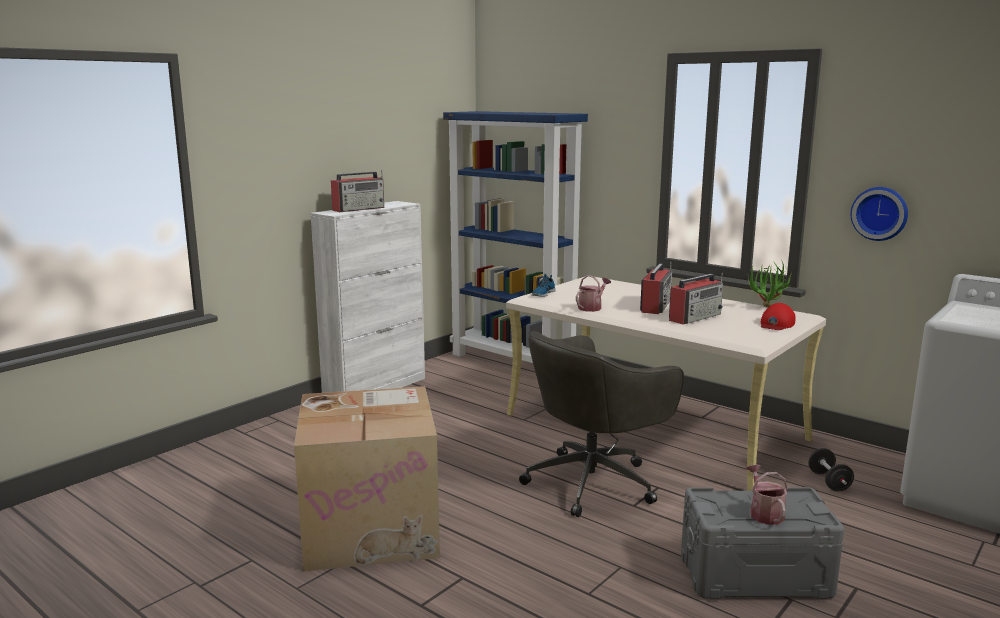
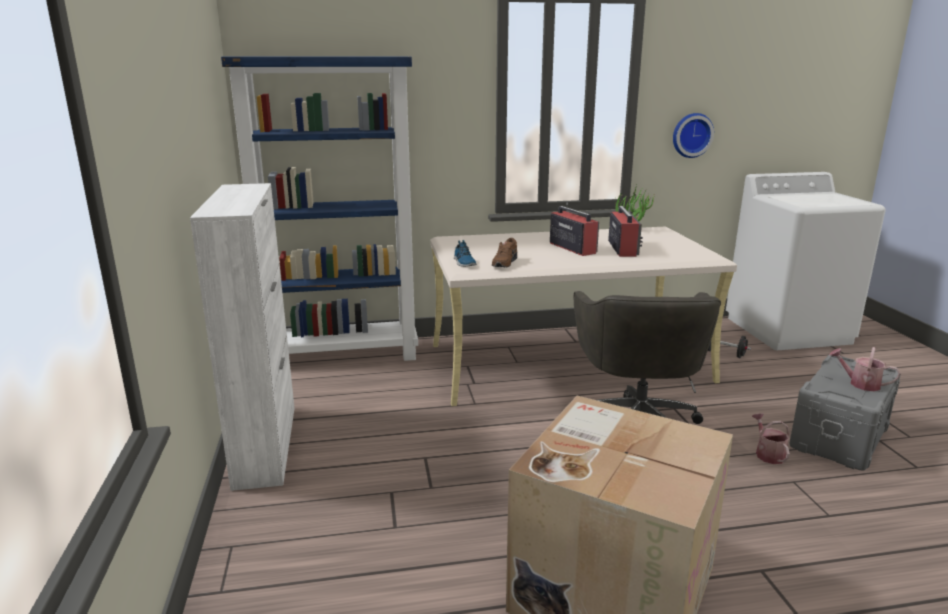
camera: 50 degrees left, 5 degrees up
(359, 209) = (234, 201): radio -> none
(566, 301) = (504, 263): none -> brown shoe
(591, 307) = (540, 263): watering can -> watering can (768, 454)
(776, 324) = (673, 239): red cap -> none

